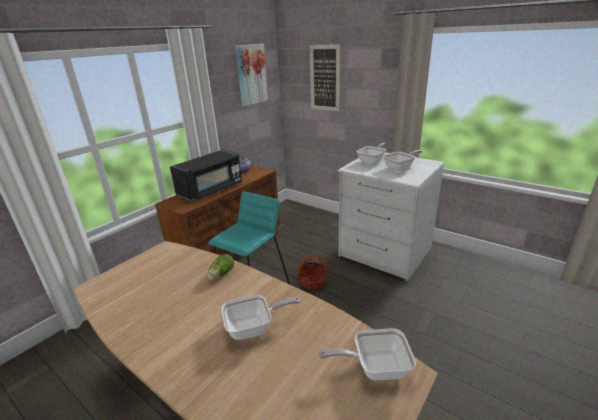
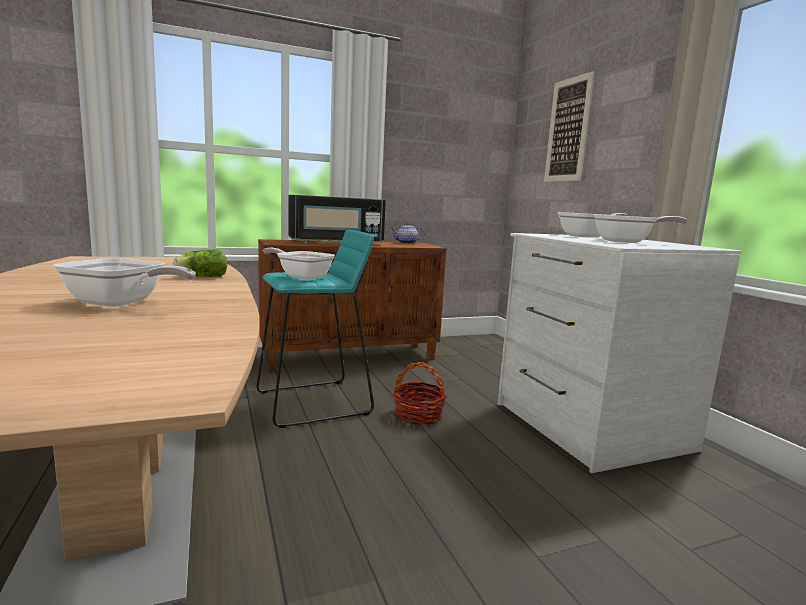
camera: 30 degrees right, 15 degrees down
(251, 74) = (463, 124): picture -> none
(375, 367) = (148, 368): frying pan -> frying pan (301, 276)

